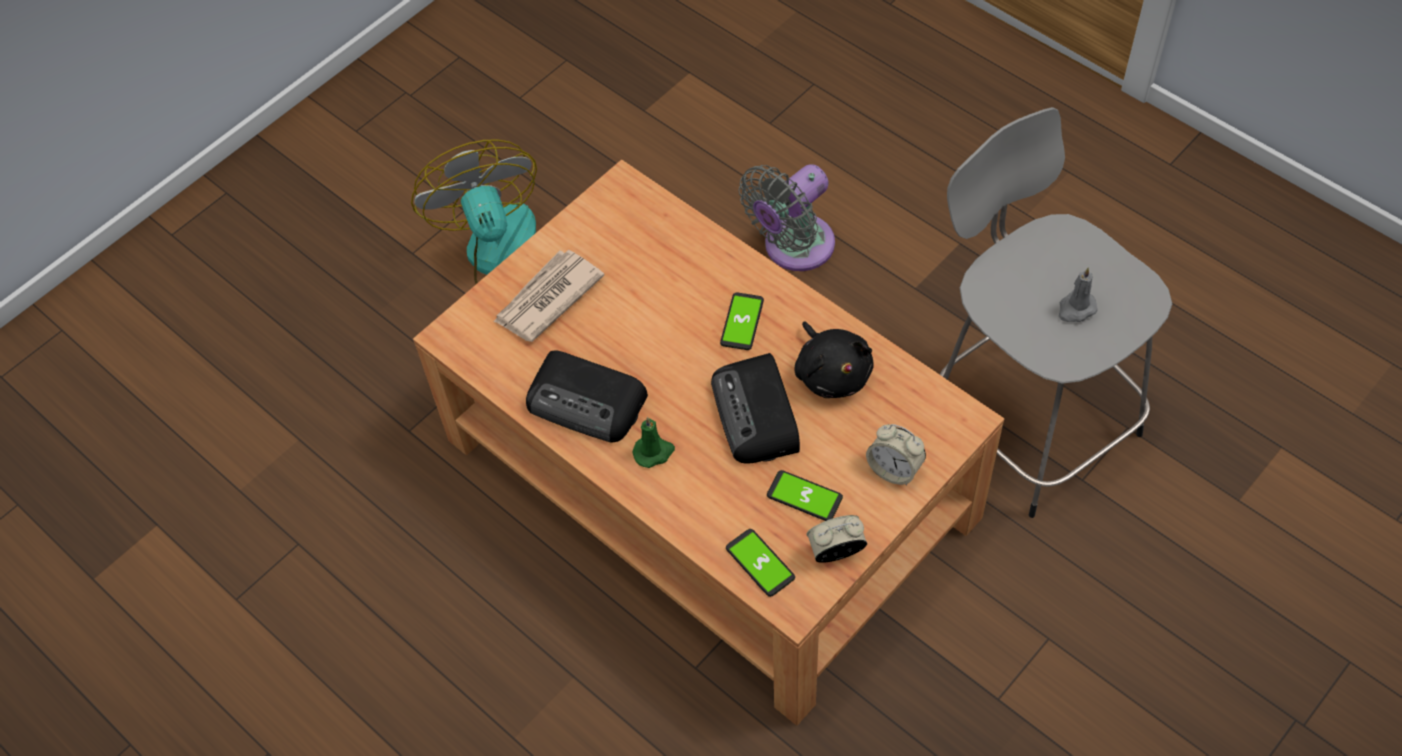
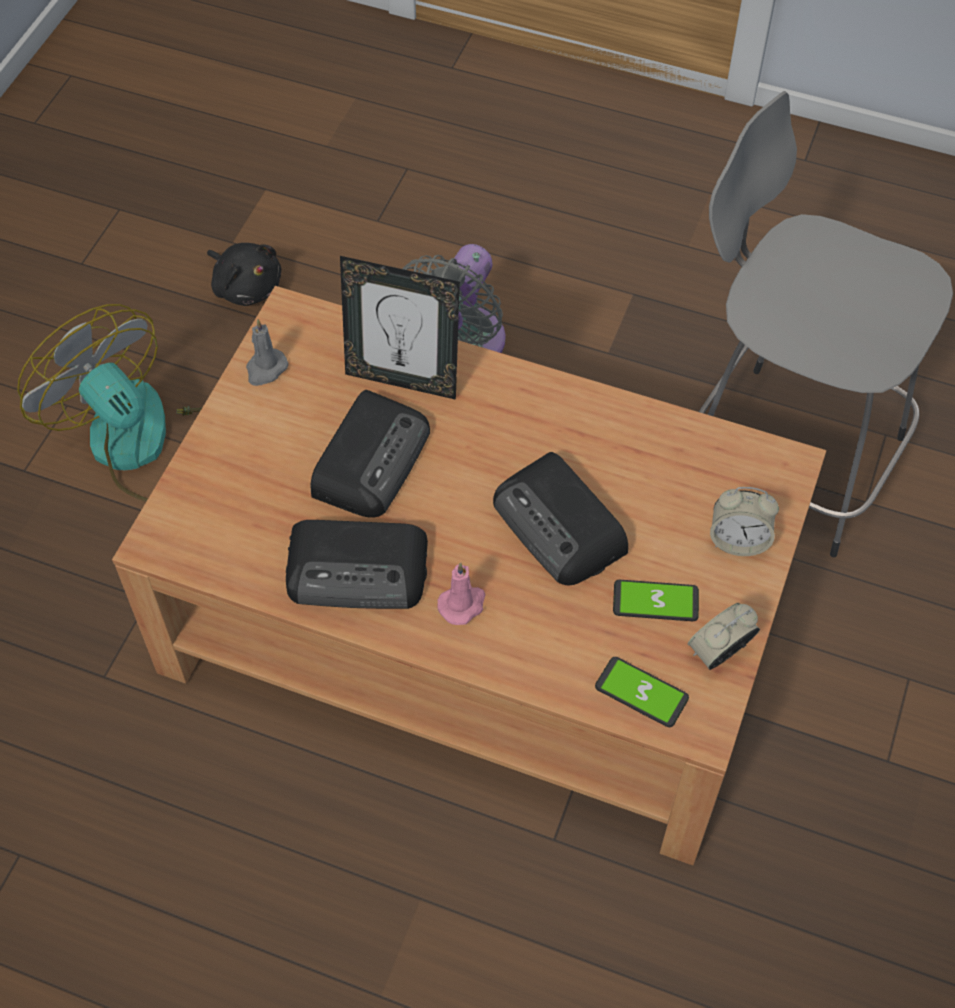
camera: 25 degrees left, 0 degrees up
(547, 298) = (257, 465): newspaper -> none
(635, 318) = (371, 459): none -> radio
(654, 452) = (463, 604): green candle -> pink candle
(687, 262) = (403, 379): none -> picture frame
(742, 322) = (496, 428): phone -> none
(832, 372) = (621, 455): black plush toy -> black plush toy (246, 286)
(1076, 309) = (858, 310): grey candle -> grey candle (265, 369)

